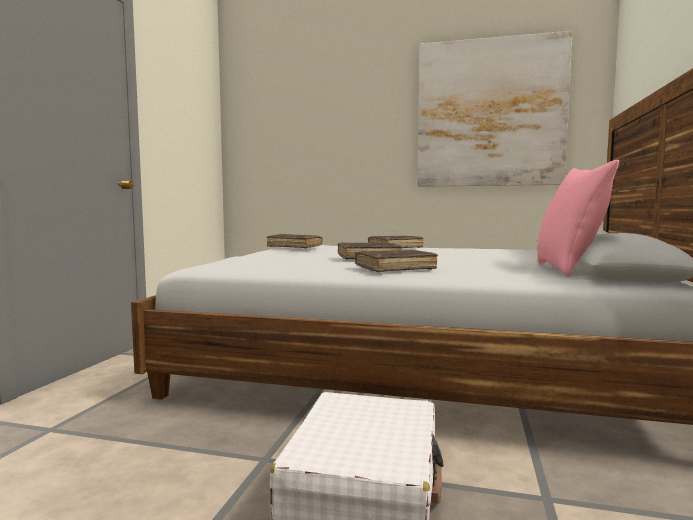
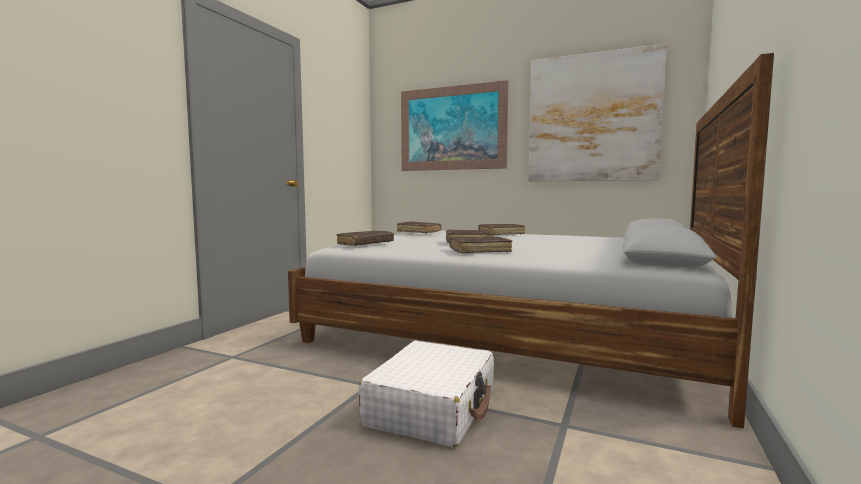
camera: 10 degrees right, 0 degrees up
(237, 262) = (365, 244): none -> brown book
(324, 122) = (452, 128): none -> picture
(568, 270) = (621, 255): pink pillow -> none

